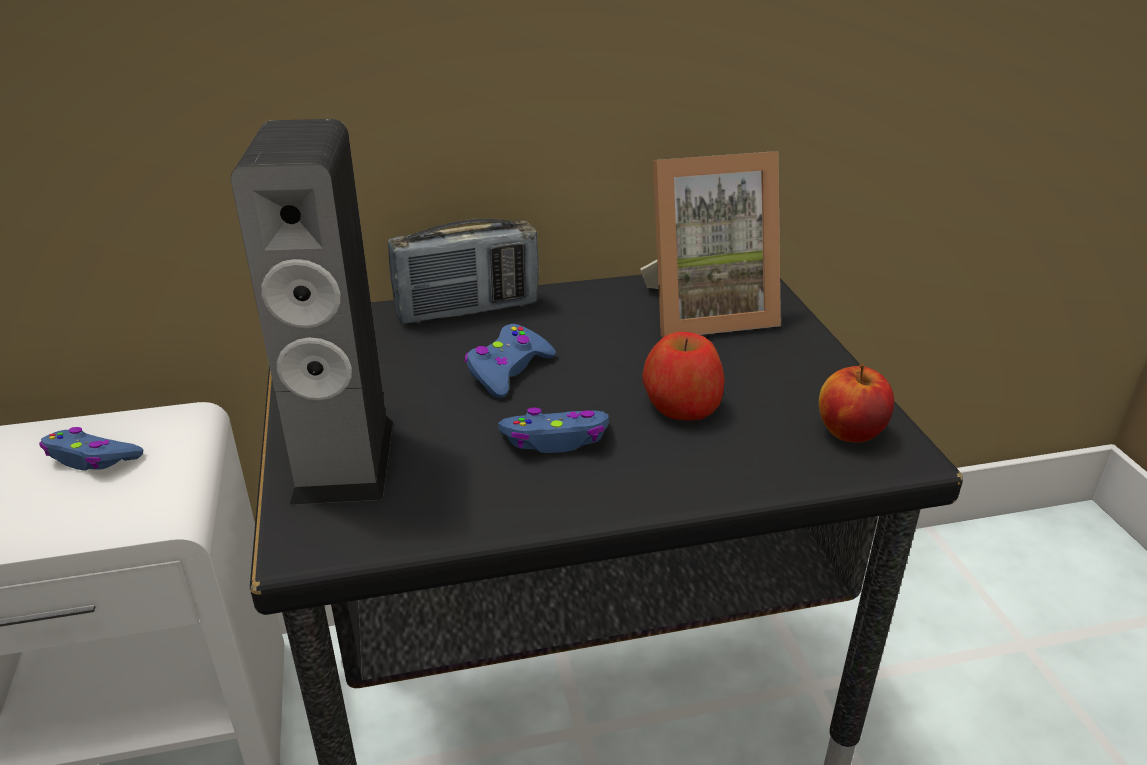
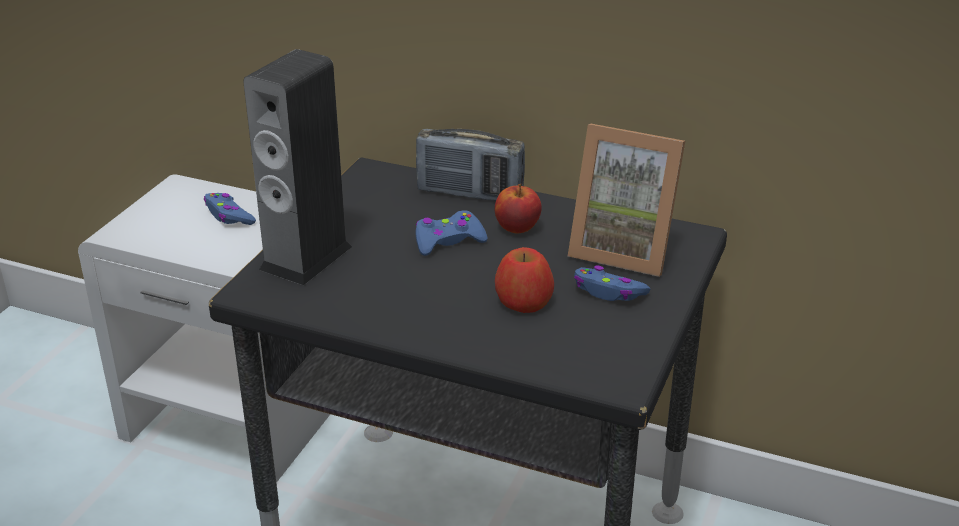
camera: 35 degrees right, 0 degrees up
(556, 440) = (426, 291): blue game controller -> blue game controller (608, 292)
(849, 433) = (606, 357): apple -> apple (517, 228)

